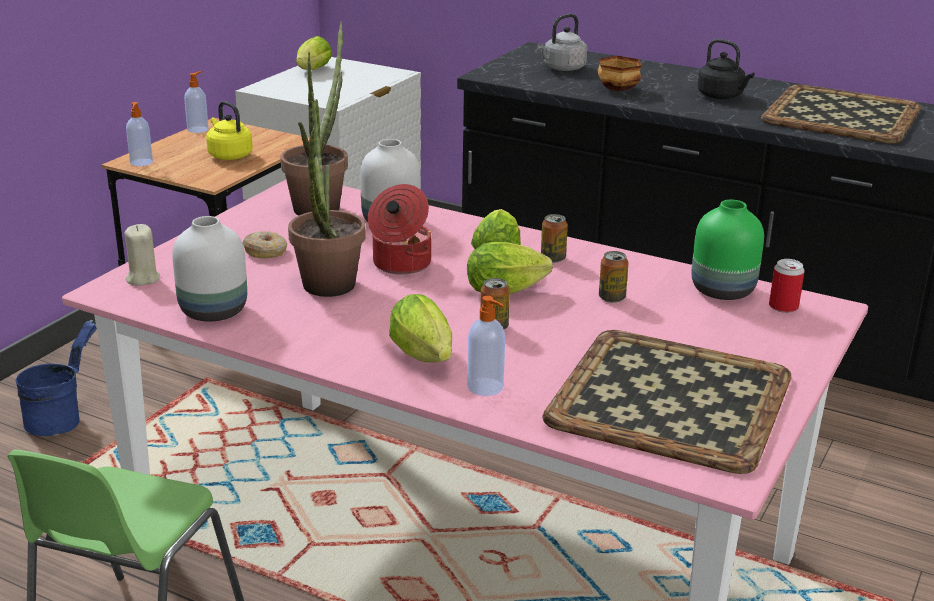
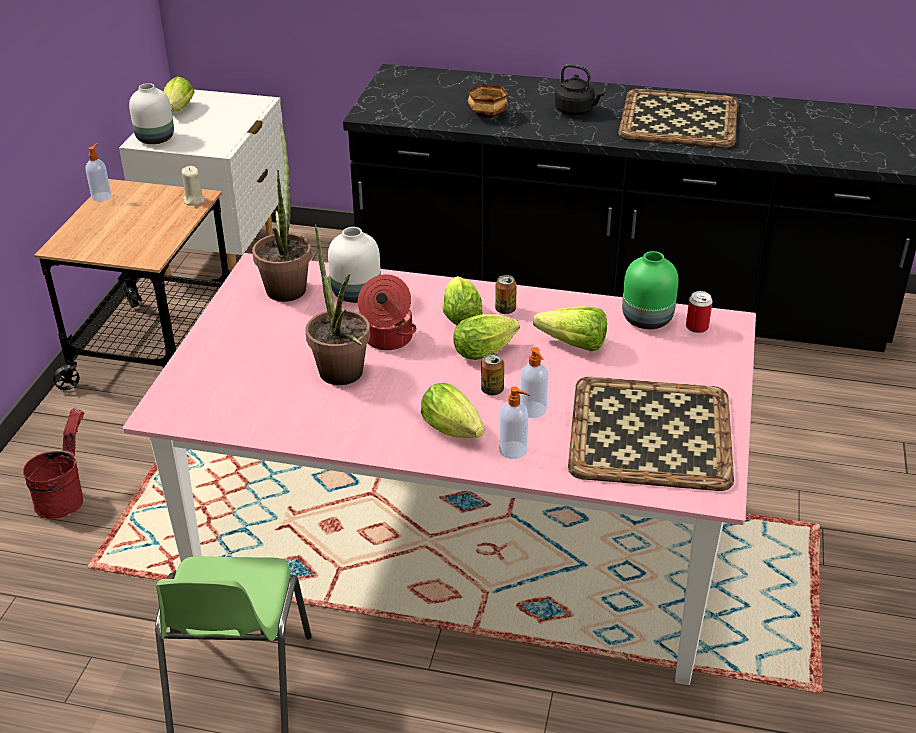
camera: 15 degrees left, 10 degrees up
(61, 419) = (65, 497): blue bucket -> red bucket
(141, 163) = (71, 246): soap dispenser -> soap dispenser (533, 410)
(142, 279) = (181, 395): beige candle -> beige candle (194, 200)
(214, 312) = (262, 419): white vase -> white vase (156, 139)
(229, 155) = (148, 224): yellow kettle -> none
(266, 252) = (269, 346): donut -> none
(562, 68) = (429, 95): grey kettle -> none
(611, 298) = (568, 343): can -> lettuce

